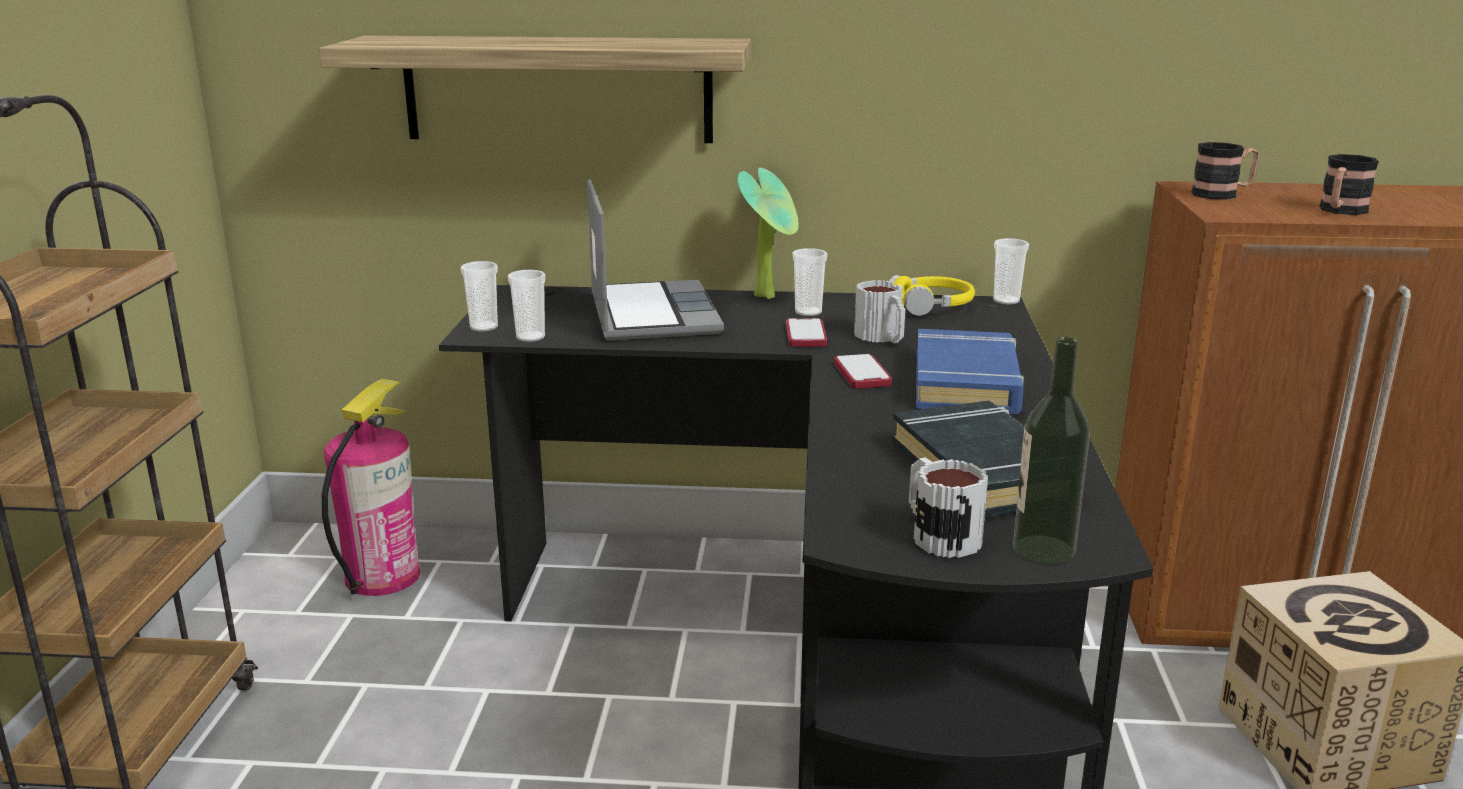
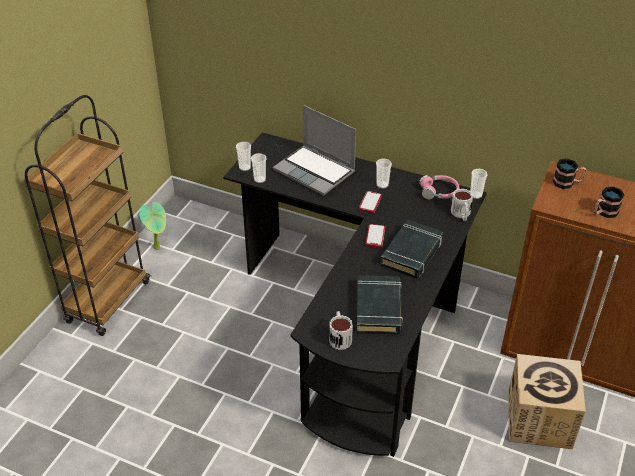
camera: 20 degrees right, 20 degrees up
(382, 576) = (208, 237): fire extinguisher -> none
(557, 89) = (292, 62): shelf -> none
(650, 314) = (315, 171): laptop -> laptop turned 120 degrees clockwise
(769, 296) = (373, 167): potted plant -> potted plant (158, 247)
(882, 338) = (401, 212): mug -> mug (461, 214)
(931, 306) = (439, 192): yellow headphones -> pink headphones
(966, 383) = (412, 253): blue book -> black book
(1043, 550) = (368, 354): bottle -> none

